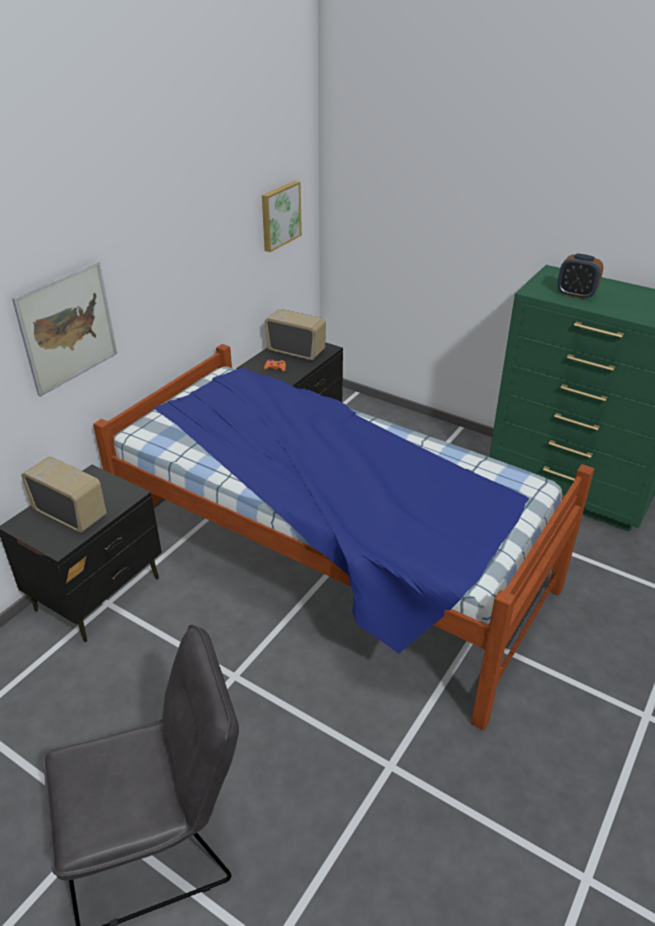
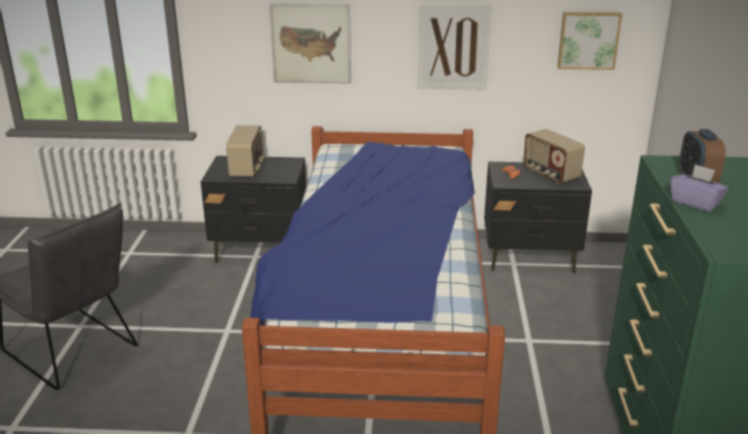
camera: 60 degrees right, 10 degrees down
(192, 267) = (453, 47): none -> picture
(296, 351) = (550, 174): radio -> radio turned 150 degrees clockwise
(611, 308) = (695, 203): none -> purple tissue box

